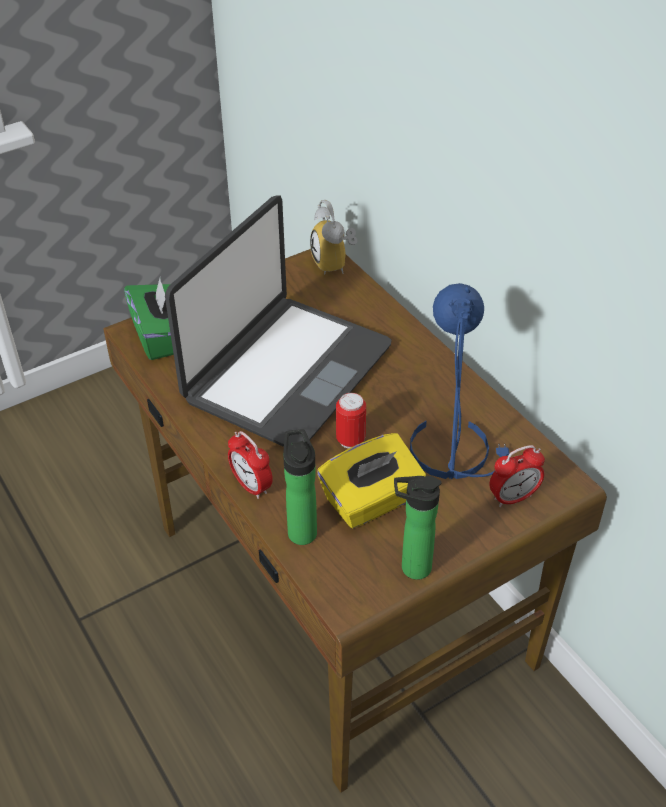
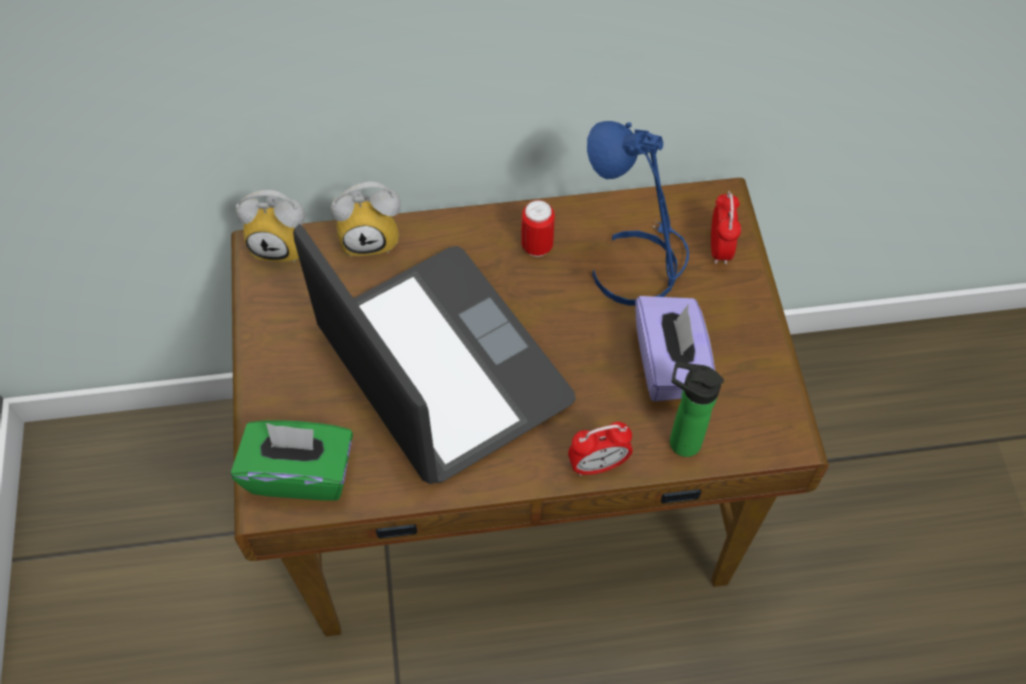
camera: 65 degrees left, 15 degrees up
(350, 440) = (578, 348): can -> can (537, 246)
(371, 501) = (670, 364): yellow tissue box -> purple tissue box
(372, 301) = (371, 237): none -> alarm clock
(411, 568) = (767, 367): bottle -> none

